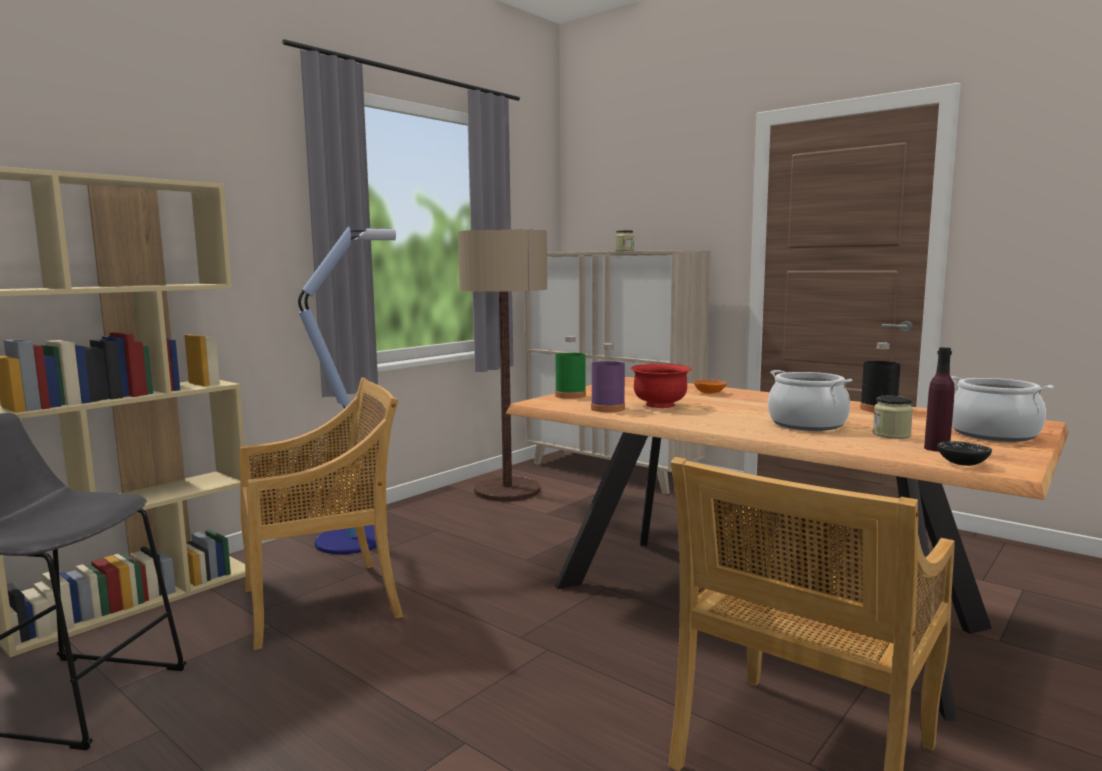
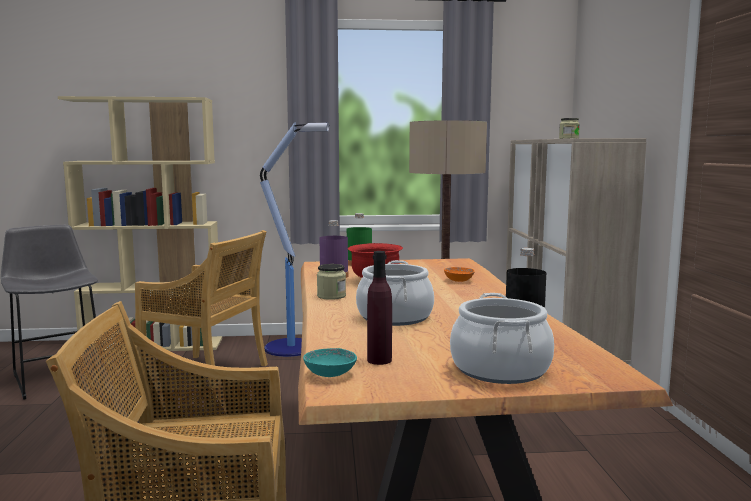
camera: 45 degrees right, 0 degrees up
(891, 435) = (409, 341): jar -> jar (331, 296)
(962, 464) = (330, 374): black bowl -> turquoise bowl

